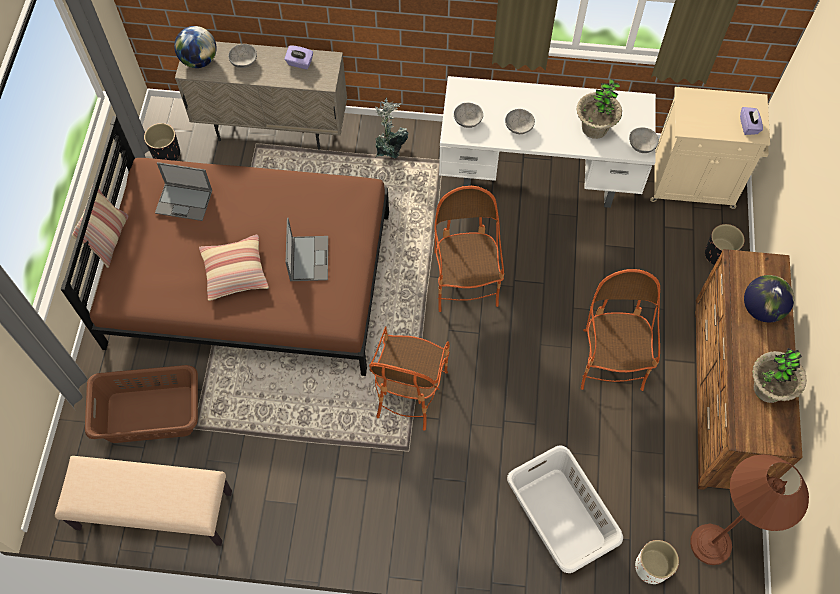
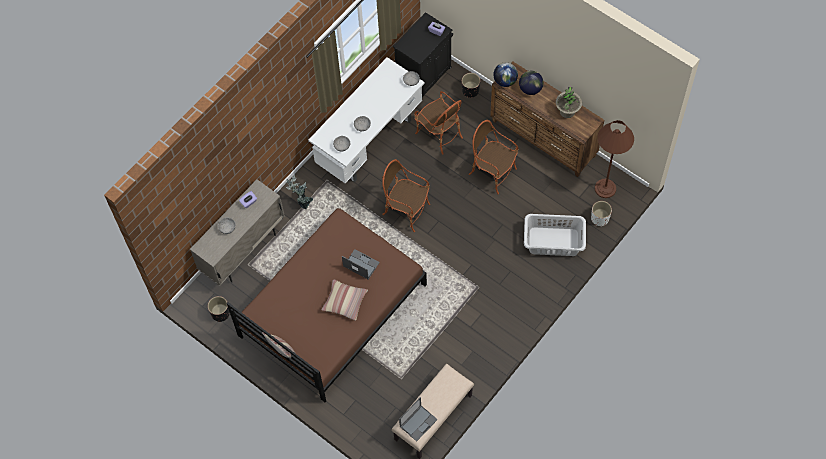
camera: 55 degrees left, 0 degrees up
(150, 414) = (379, 395): brown laundry basket -> none
(184, 201) = (285, 305): laptop -> laptop (418, 422)
(199, 60) = (210, 249): globe -> globe (505, 81)
(409, 392) = (448, 270): armchair -> armchair (439, 134)
(594, 128) = (387, 94): potted plant -> none
(694, 183) = (424, 75): beige cabinet -> black cabinet

